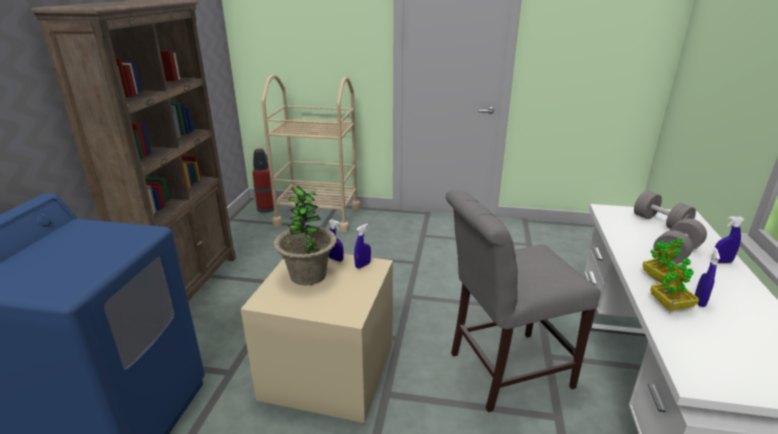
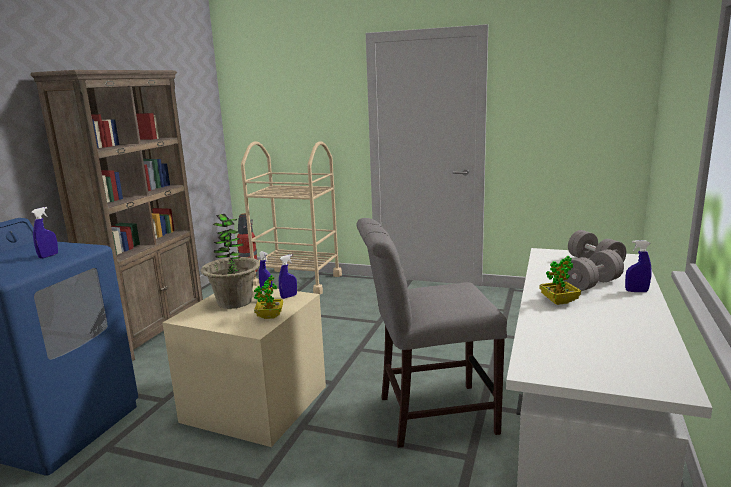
camera: 10 degrees right, 10 degrees down
(670, 305) = (552, 320): potted plant -> potted plant (270, 316)
(699, 301) = (586, 318): blue spray bottle -> blue spray bottle (48, 256)

